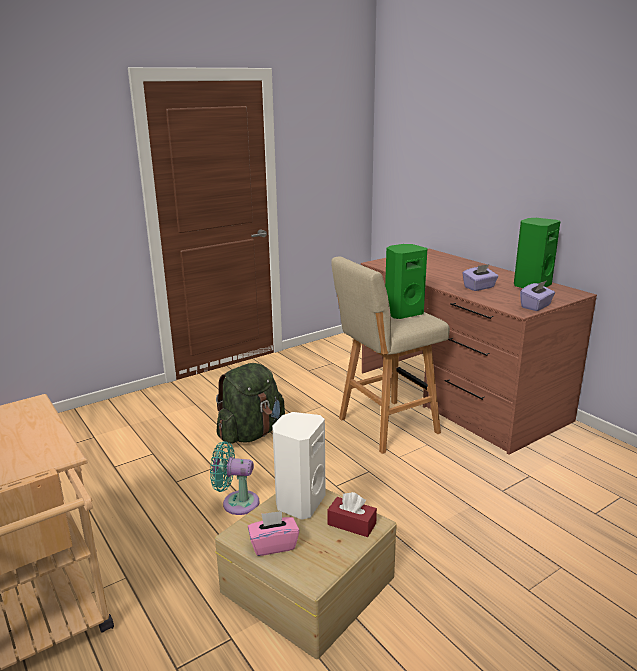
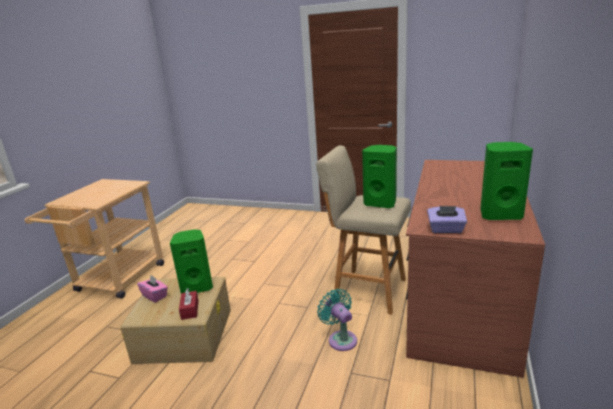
camera: 55 degrees right, 0 degrees up
(236, 502) = (231, 282): turquoise fan -> turquoise fan (341, 339)
(251, 433) = (298, 254): green backpack -> none
(299, 503) = (197, 286): white speaker -> green speaker
(479, 287) = (450, 201): purple tissue box -> none

